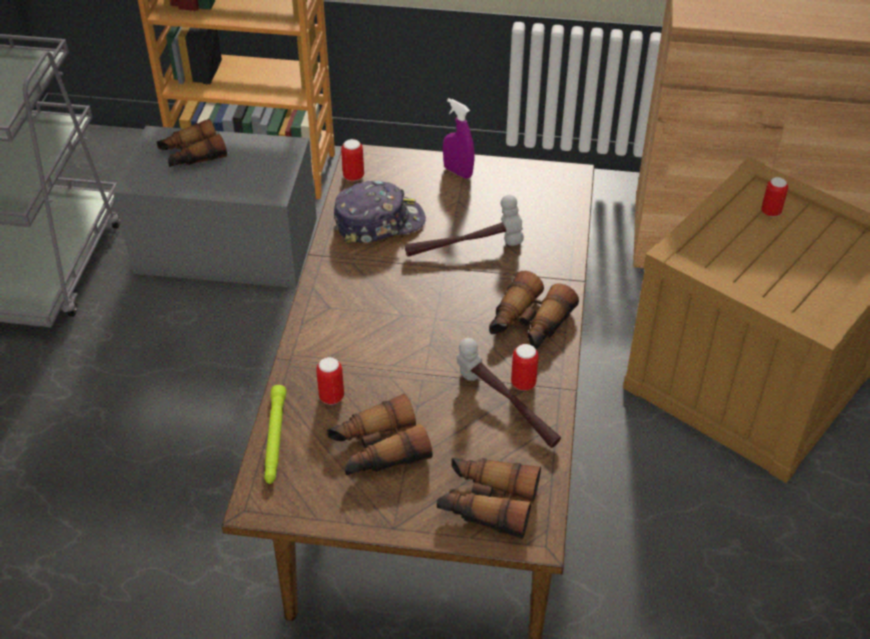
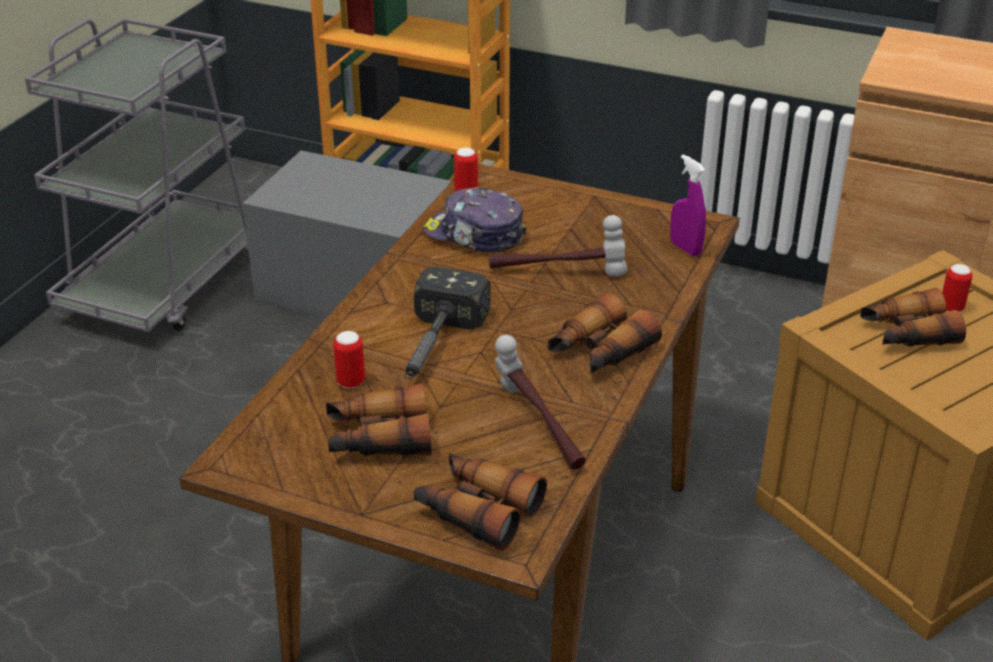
camera: 15 degrees right, 10 degrees down
(192, 155) = (336, 181): binoculars -> binoculars (906, 334)
(275, 439) = (272, 409): green flashlight -> none
(378, 222) = (474, 235): cap -> cap turned 150 degrees counterclockwise
(390, 347) = (435, 348): none -> hammer
(458, 172) = (581, 203): purple spray bottle -> purple spray bottle (685, 248)
(523, 383) = (568, 405): can -> none

